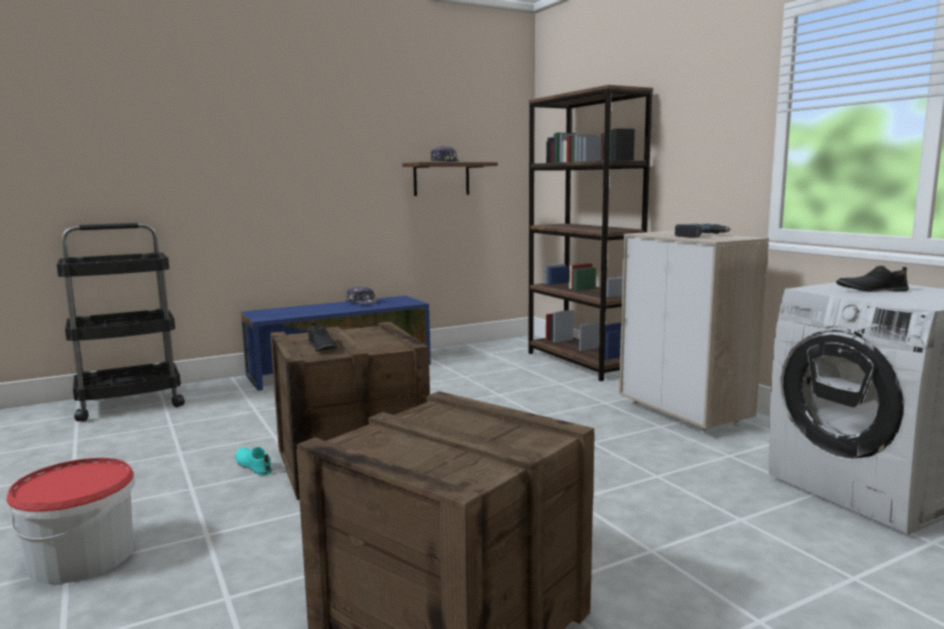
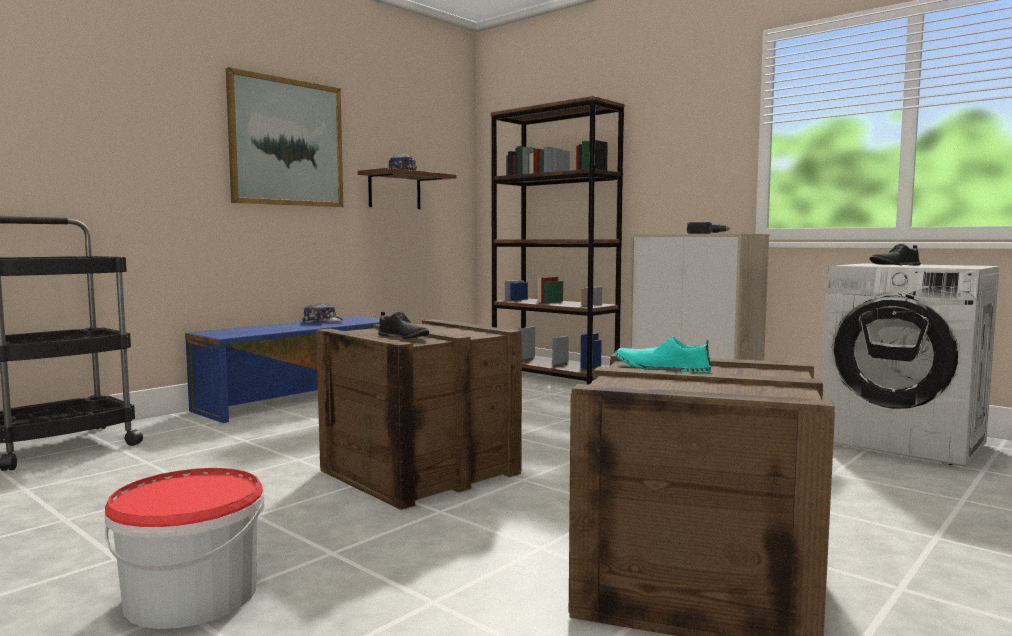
camera: 20 degrees left, 5 degrees down
(253, 465) = (308, 487): turquoise shoe -> turquoise shoe (661, 368)
(331, 143) = (287, 142): none -> picture

